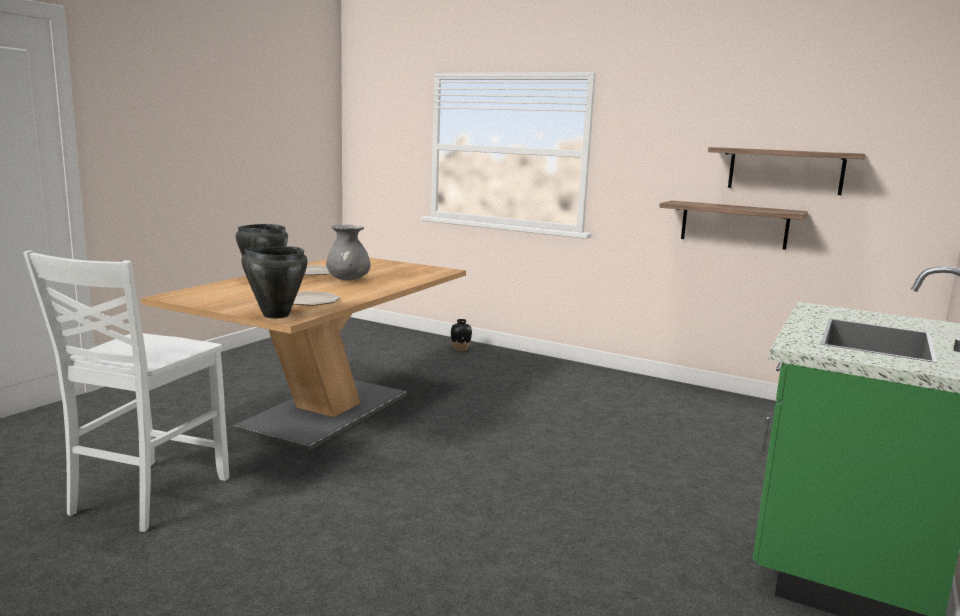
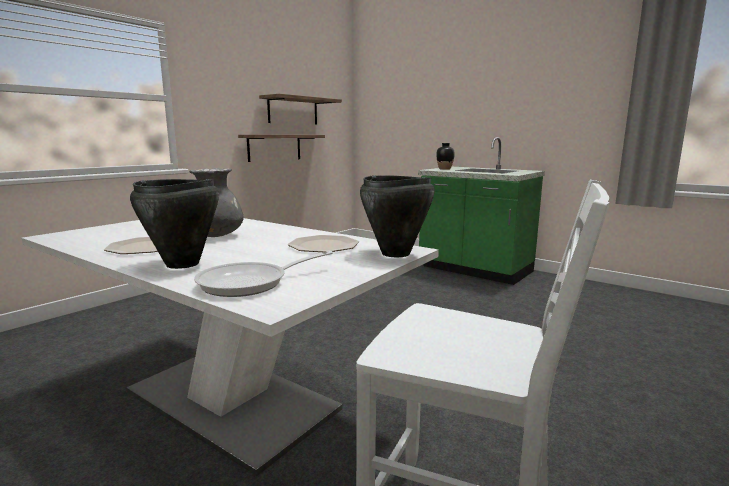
camera: 80 degrees left, 0 degrees up
(212, 292) = (251, 283): none -> frying pan
(326, 411) = (231, 400): brown dining table -> white dining table
(460, 349) = (97, 319): black vase -> black vase (444, 169)

